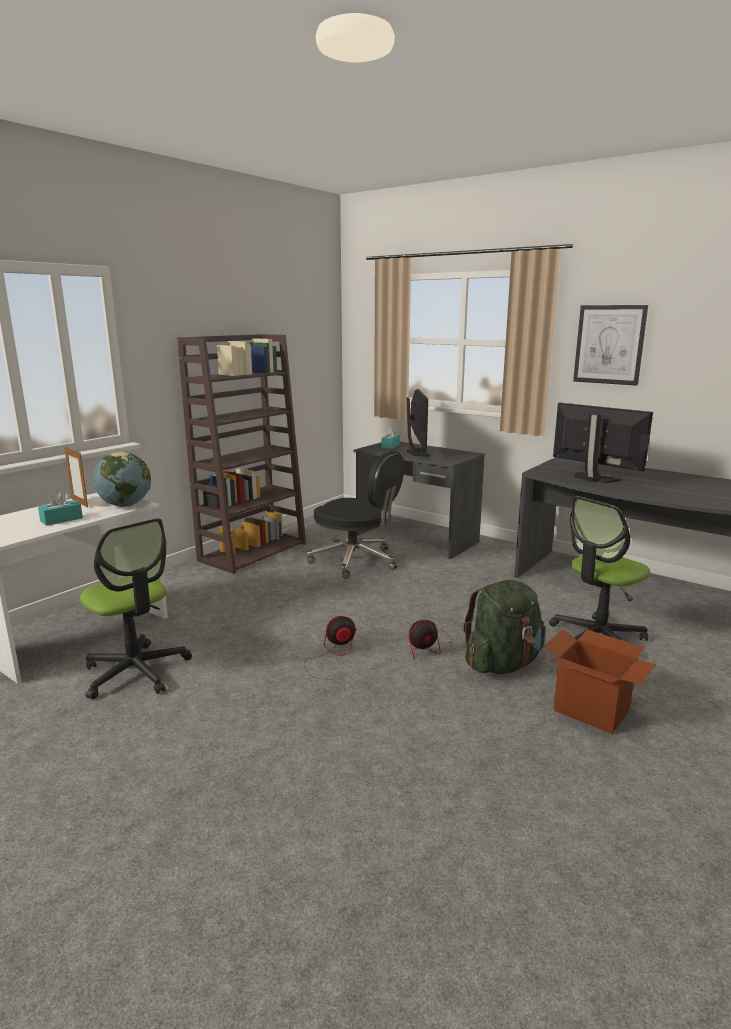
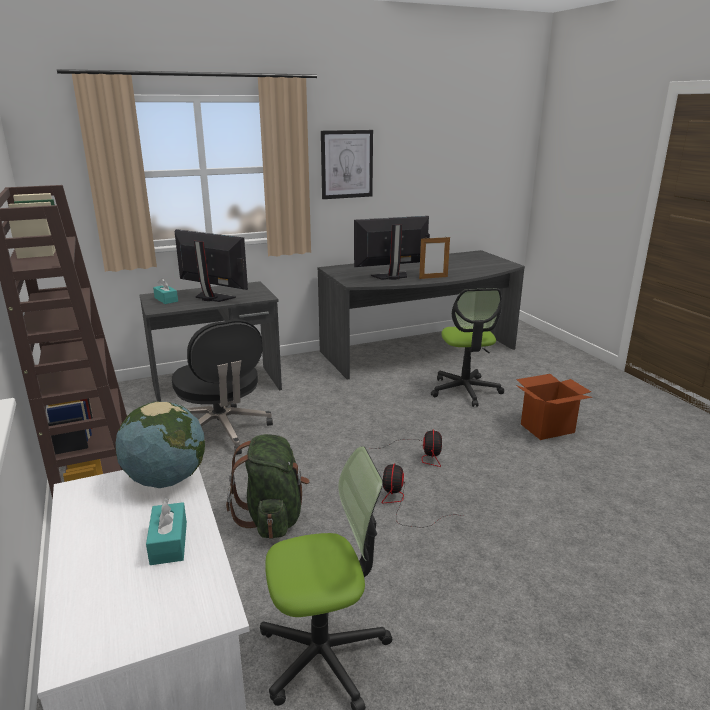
camera: 60 degrees left, 5 degrees up
(79, 503) = (95, 518): picture frame -> picture frame (433, 277)
(356, 561) = (222, 431): black office chair -> black office chair turned 90 degrees clockwise
(502, 664) = (472, 434): green backpack -> green backpack (273, 517)

